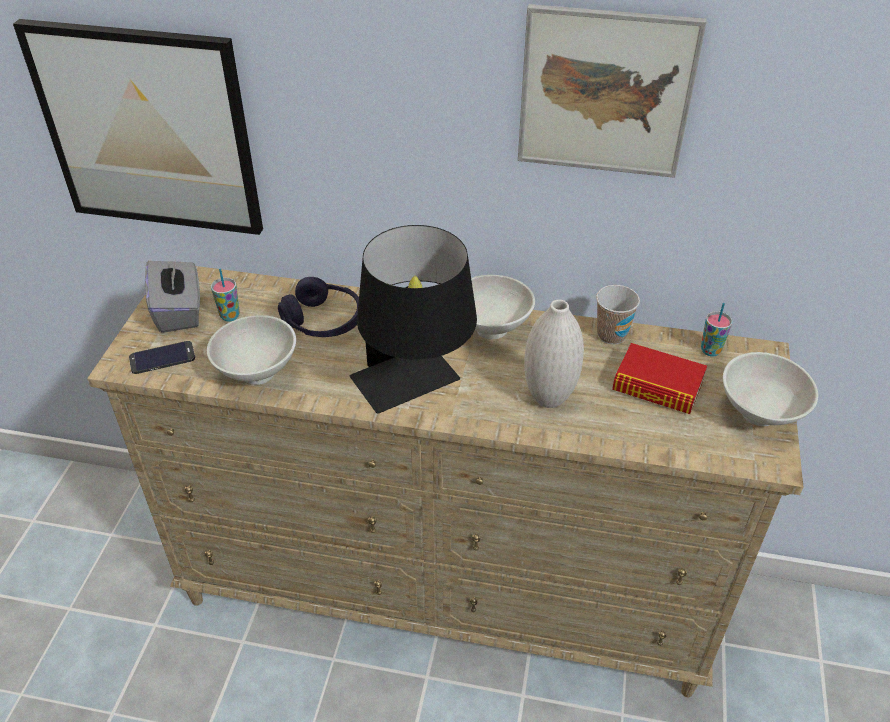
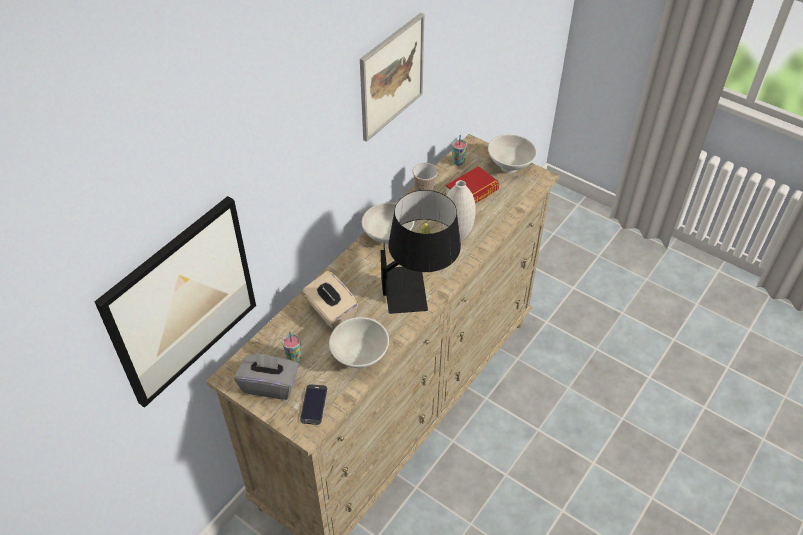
camera: 65 degrees left, 5 degrees up
(323, 321) = (331, 311): purple headphones -> beige tissue box

